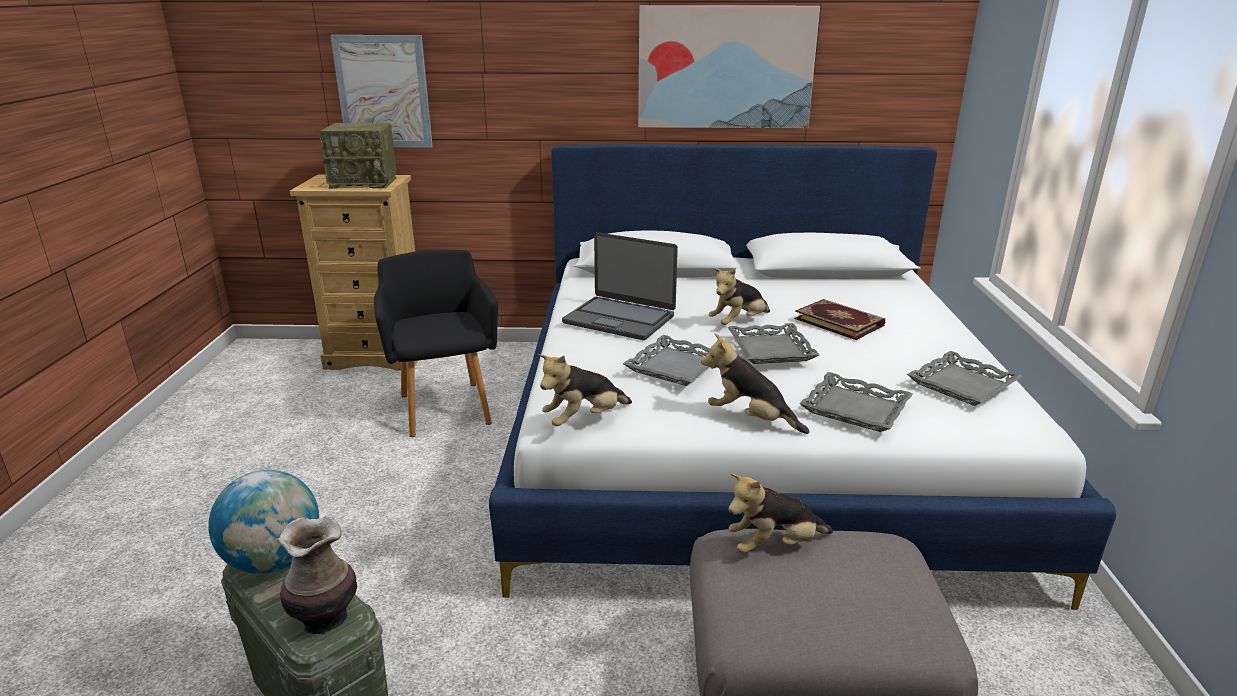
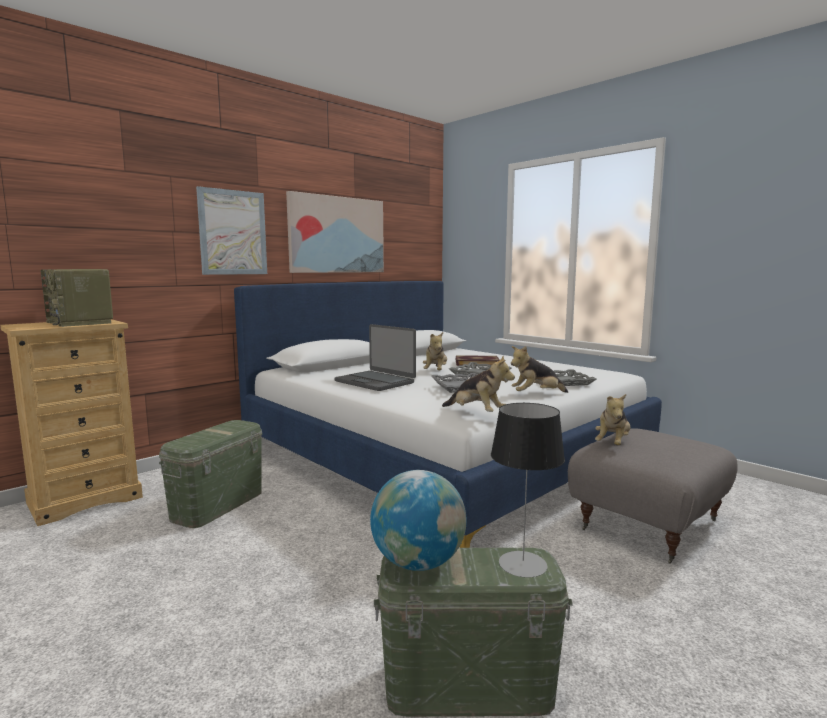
camera: 45 degrees left, 15 degrees down
(323, 618) = (523, 564): vase -> table lamp
(365, 183) = (81, 323): radio -> radio turned 90 degrees clockwise
(383, 92) = (79, 244): picture -> picture (233, 232)
(445, 405) = (218, 505): black armchair -> green storage box
(584, 419) = (476, 413): plush toy -> plush toy turned 60 degrees counterclockwise
(619, 319) = (375, 382): laptop -> laptop turned 60 degrees clockwise
(961, 384) = (570, 368): grey tray -> none

